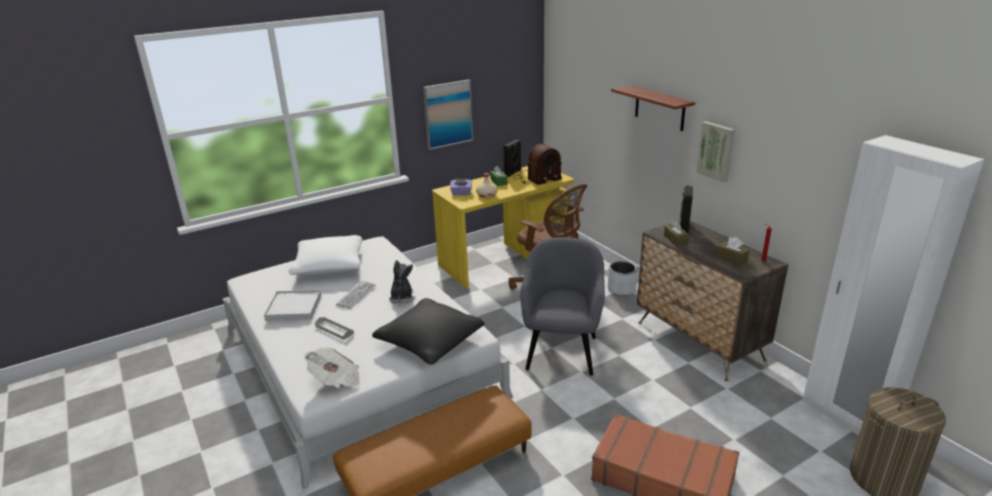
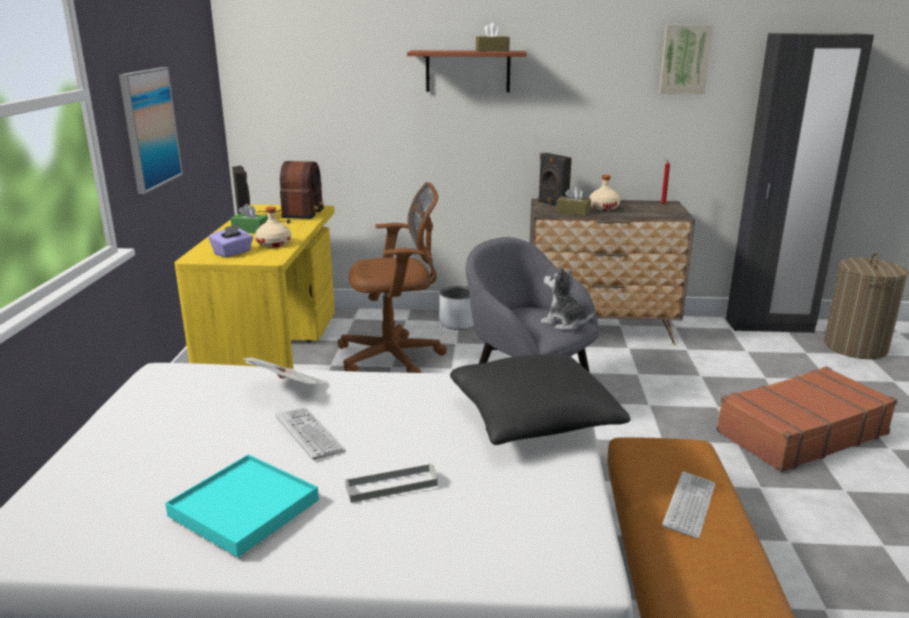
camera: 55 degrees left, 5 degrees down
(294, 308) = (245, 508): white tray -> turquoise tray
(329, 266) = (156, 430): white pillow -> none
(336, 380) = (553, 530): newspaper -> newspaper (288, 390)
(402, 298) = (377, 403): plush toy -> plush toy (565, 323)
(444, 429) = (689, 505): none -> keyboard
(707, 245) = (603, 208): none -> beige bottle
(716, 151) = (563, 104): picture -> picture (684, 59)
(732, 258) = (641, 209): brown tissue box -> brown tissue box (492, 51)
(846, 417) = (769, 326): white wardrobe -> black wardrobe

